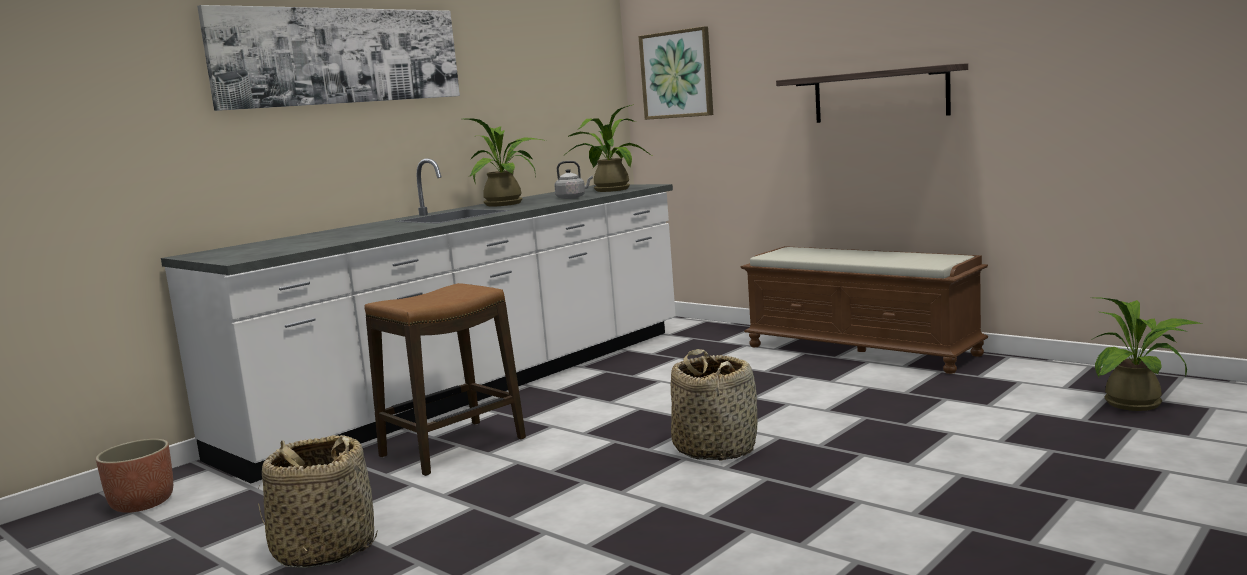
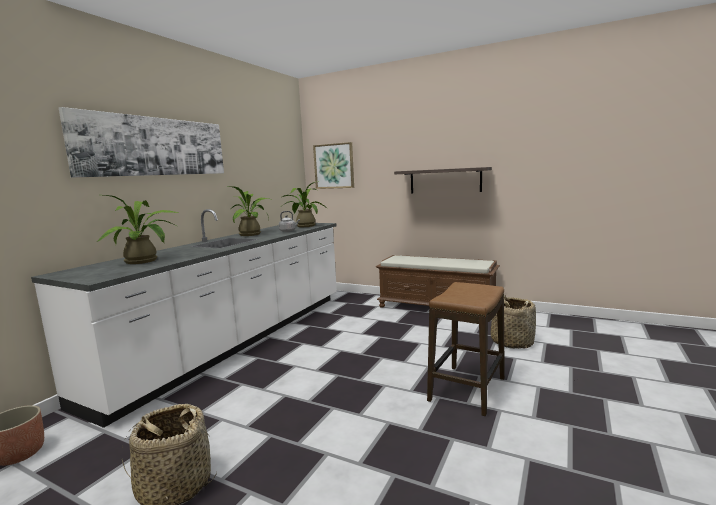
camera: 15 degrees left, 0 degrees up
(453, 447) = (239, 386): stool -> stool (467, 389)
(715, 448) = (398, 376): basket -> basket (511, 342)
(1140, 404) = (589, 335): potted plant -> potted plant (145, 261)

